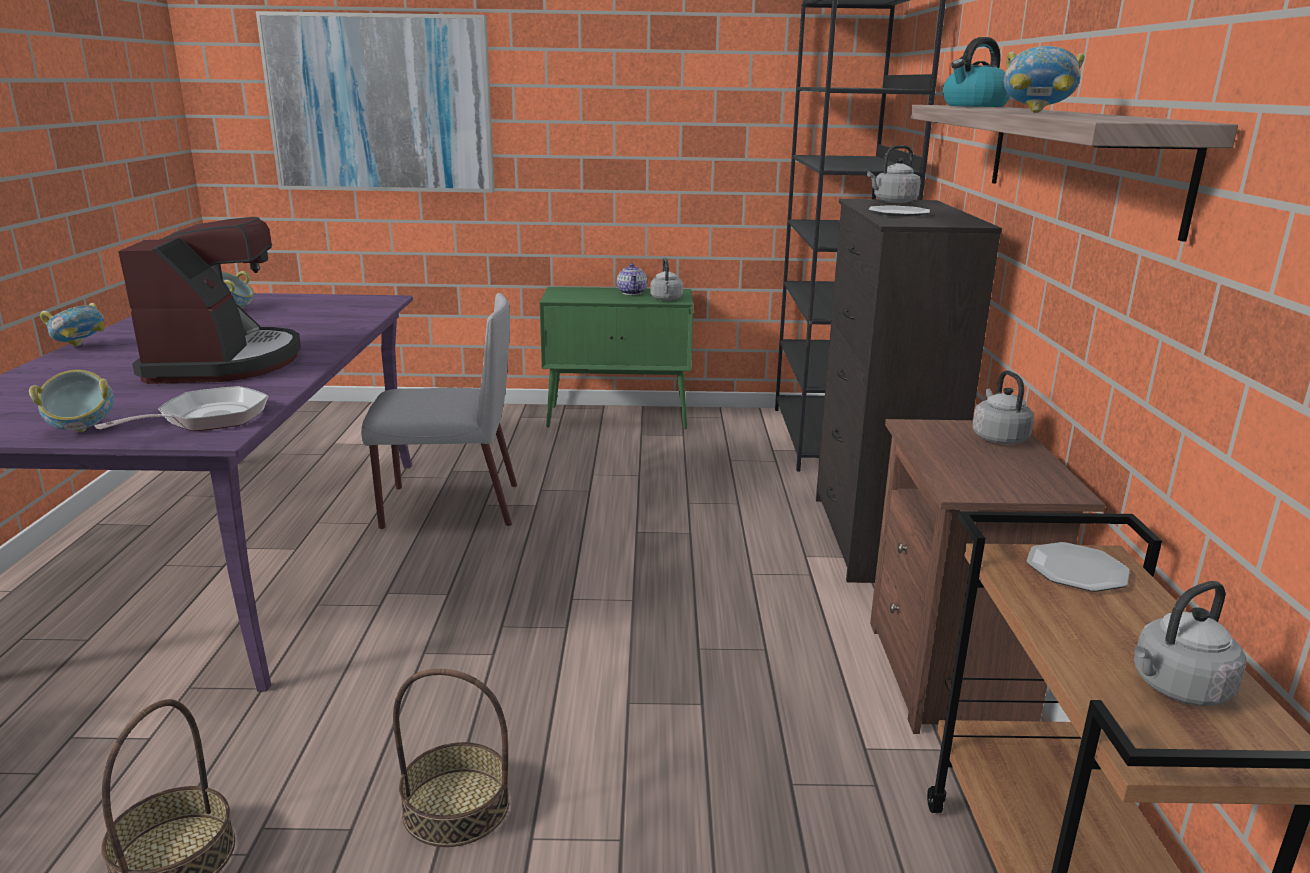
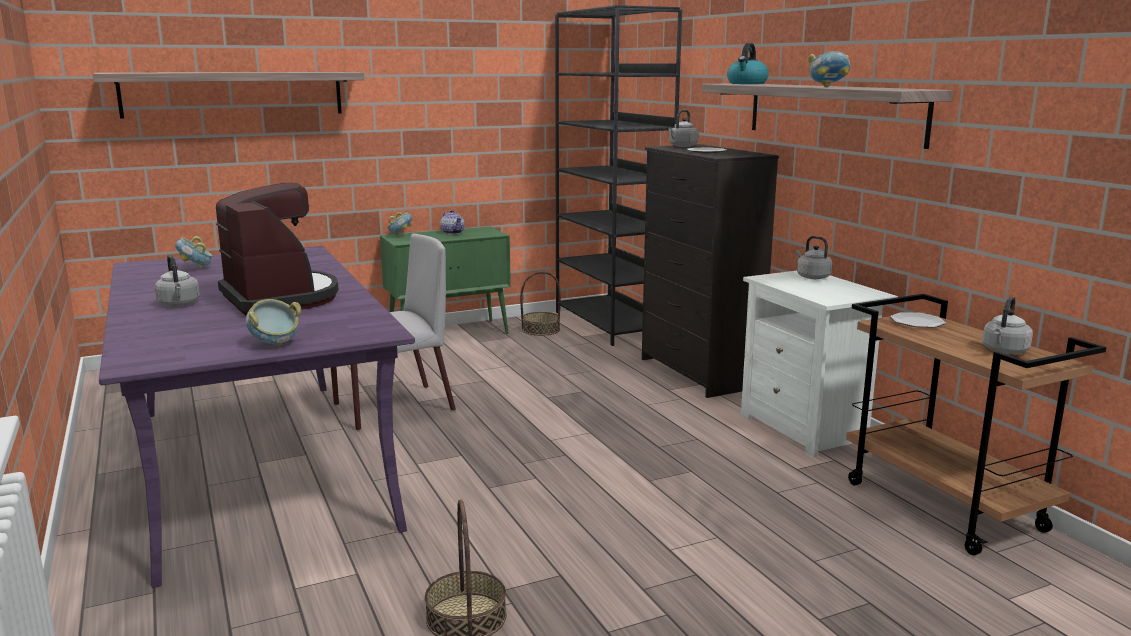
camera: 25 degrees left, 5 degrees down
(81, 347) = (128, 305): bowl -> bowl (400, 235)
(207, 419) = (354, 327): frying pan -> none
(381, 104) = (233, 94): picture -> shelf
(456, 807) = (609, 549): basket -> basket (540, 330)
(666, 299) = (485, 234): grey kettle -> grey kettle (179, 304)
(951, 675) = (806, 428): brown nightstand -> white nightstand

